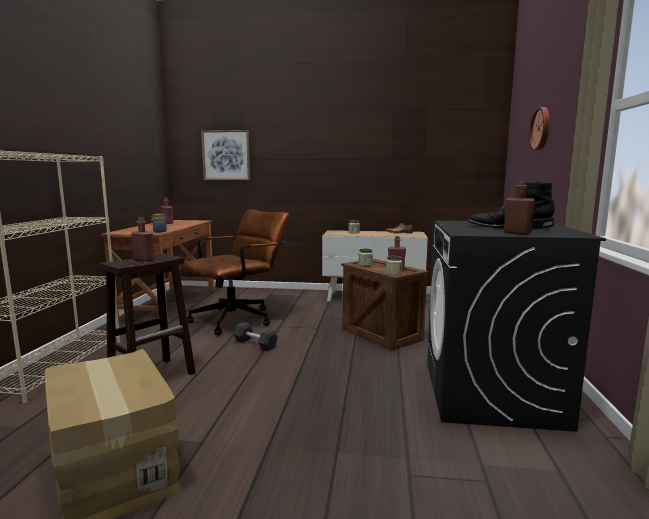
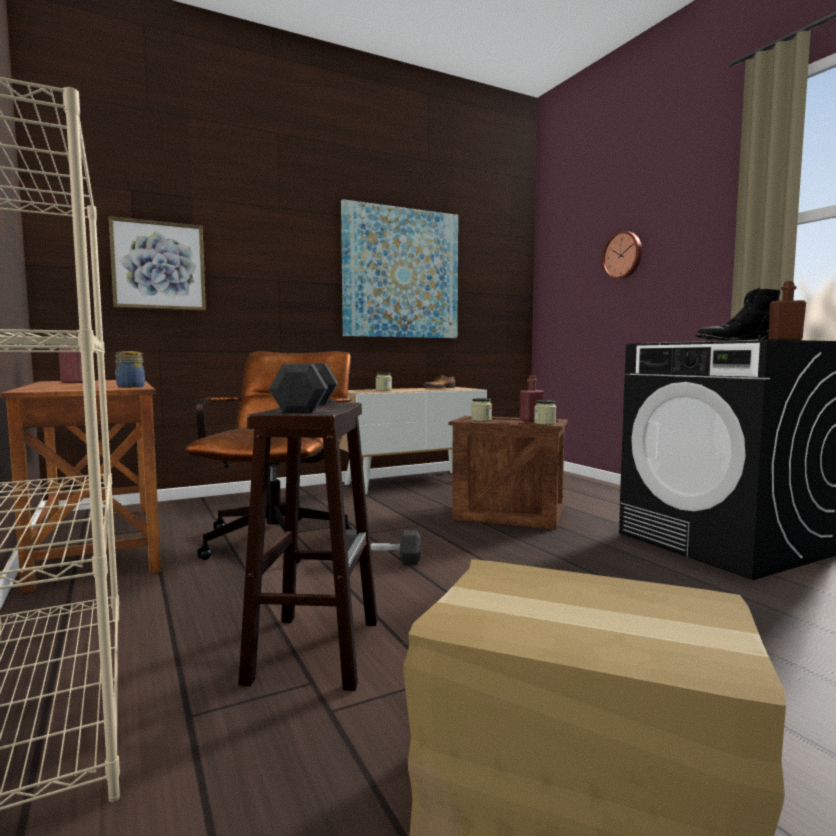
camera: 35 degrees left, 5 degrees down
(144, 259) = (307, 407): red bottle -> grey dumbbell
(380, 148) = (401, 273): none -> picture

